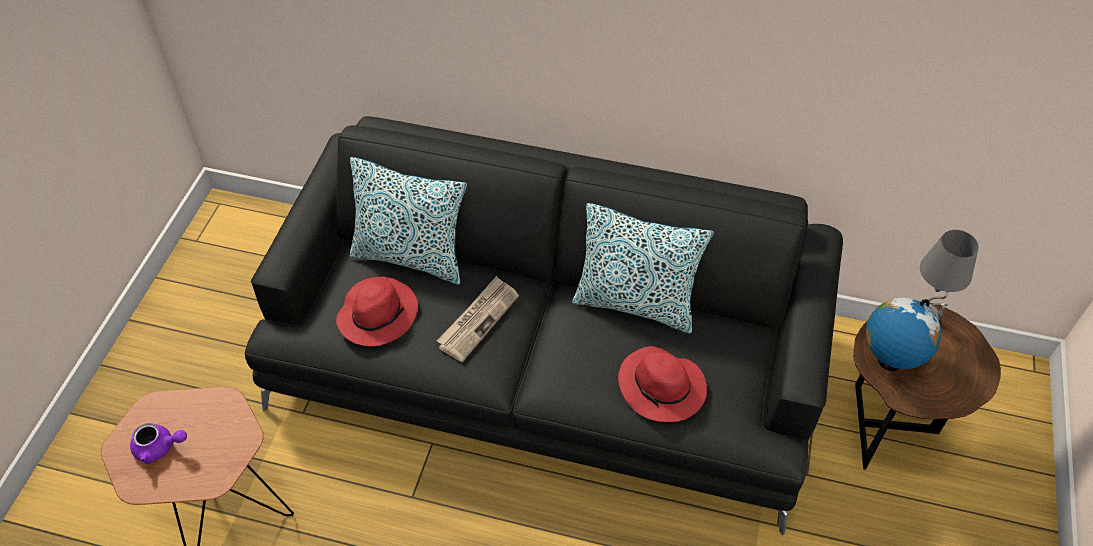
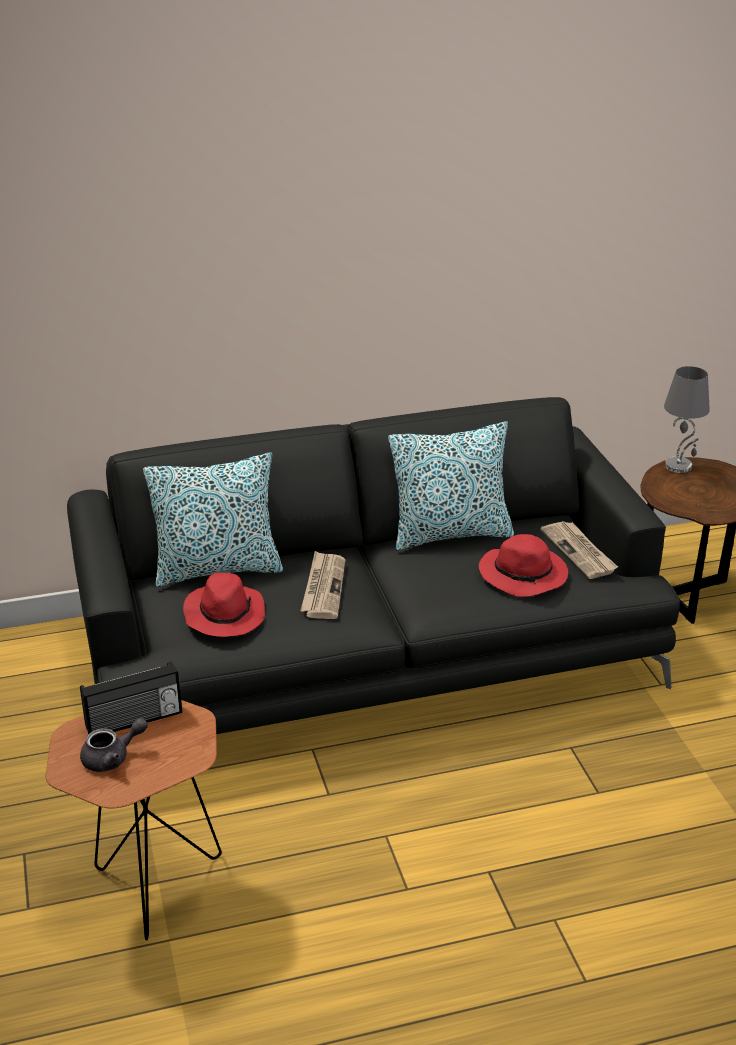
camera: 30 degrees left, 20 degrees down
(159, 448) = (112, 758): purple teapot -> grey teapot
(202, 416) = (134, 721): none -> radio
(738, 382) = (579, 552): none -> newspaper
(888, 362) = (680, 499): globe -> none

